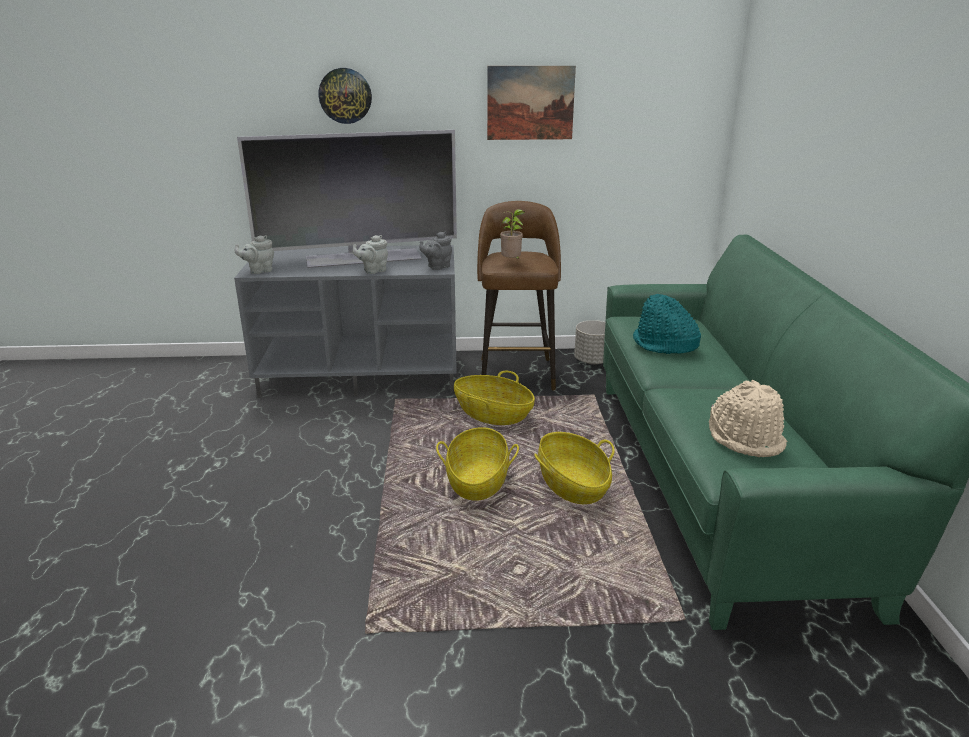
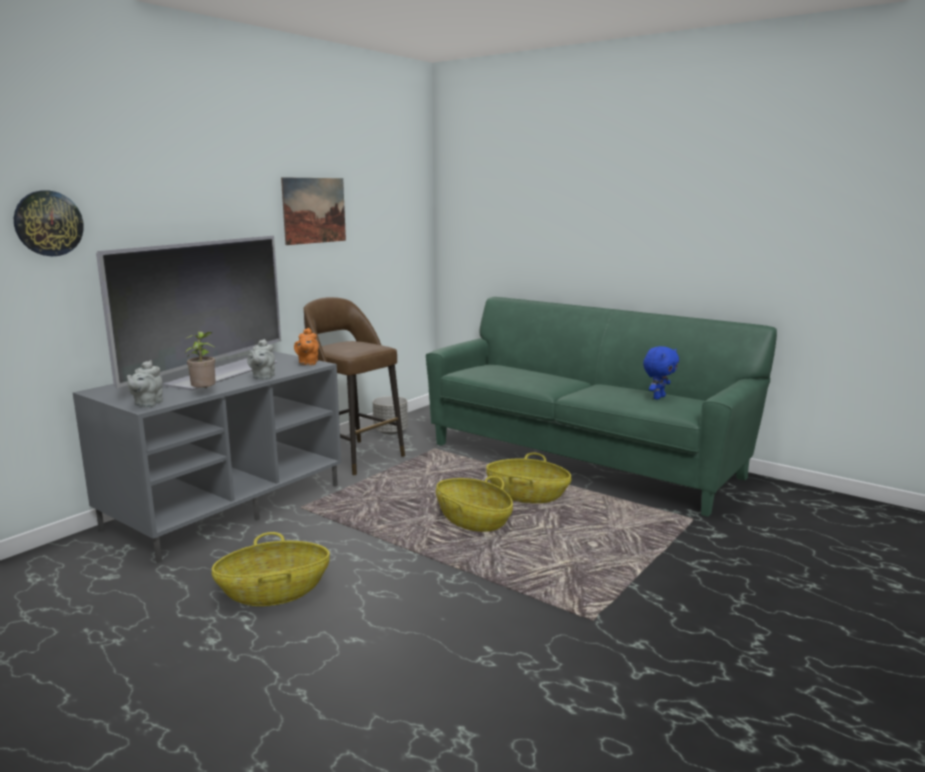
camera: 50 degrees left, 10 degrees down
(345, 96) = (159, 207): wall clock -> wall clock (48, 223)
(437, 267) = (308, 363): grey teapot -> orange teapot
(493, 415) = (397, 485): basket -> basket (274, 592)
(512, 262) = (356, 348): potted plant -> potted plant (204, 393)
(664, 345) = (520, 376): turquoise hat -> none
(746, 438) = (658, 397): beige hat -> blue plush toy

